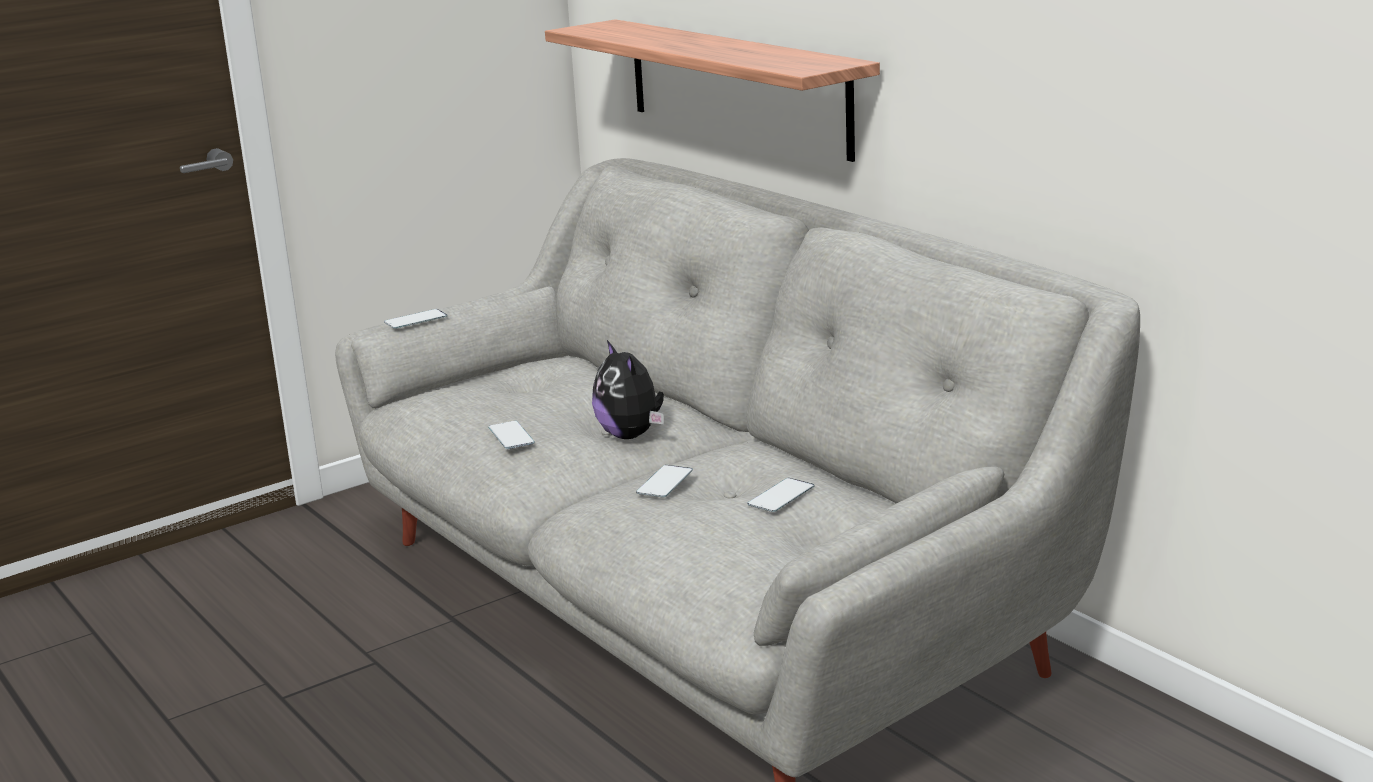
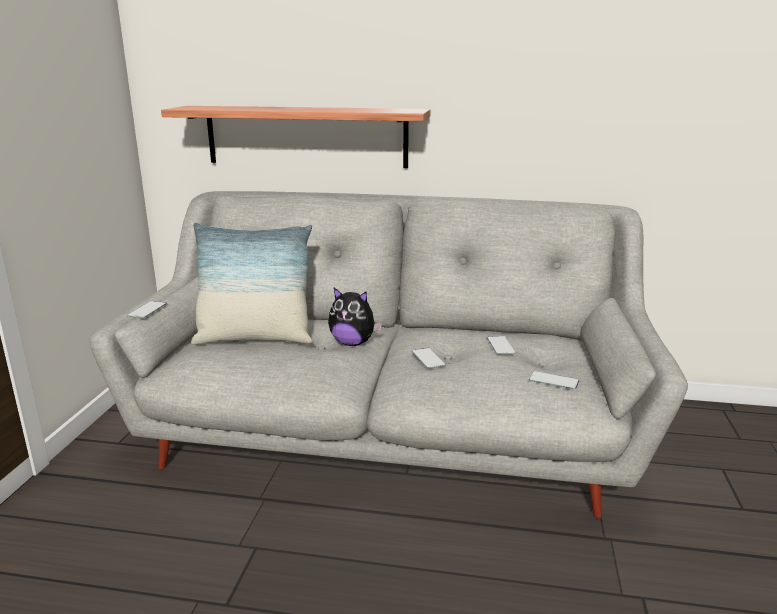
camera: 45 degrees left, 0 degrees up
(511, 435) = (297, 362): phone -> phone (554, 381)
(527, 393) = (254, 338): none -> pillow

